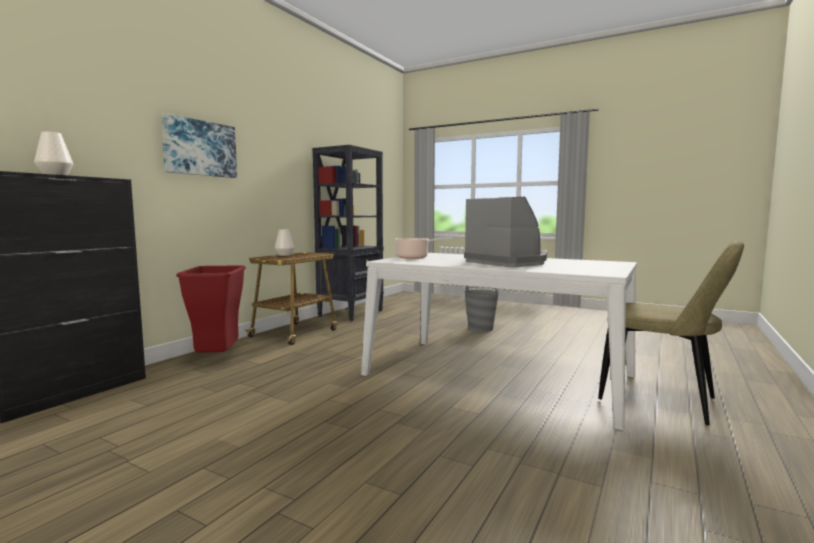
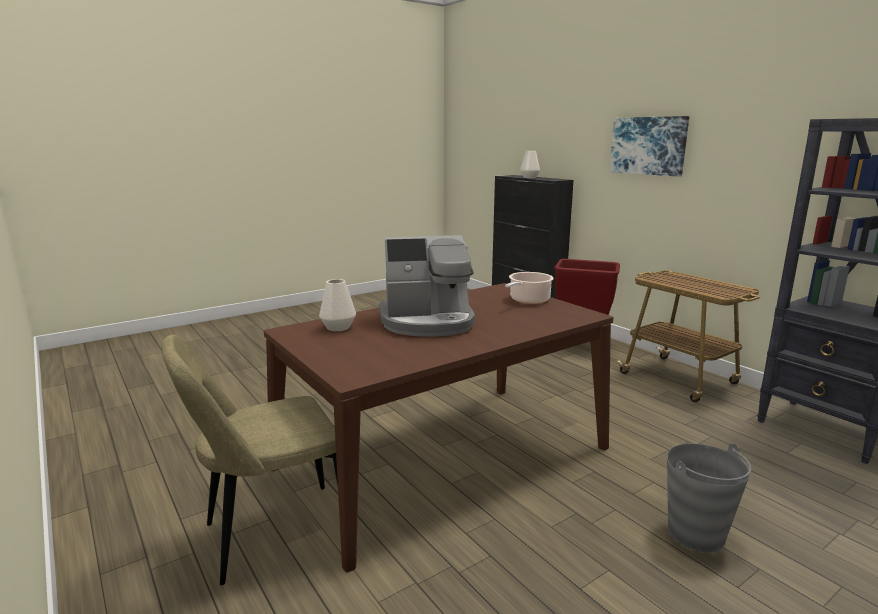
camera: 115 degrees right, 10 degrees up
(284, 255) = (702, 281): white vase -> white vase (338, 327)
(497, 375) = (444, 457): white dining table -> brown dining table

